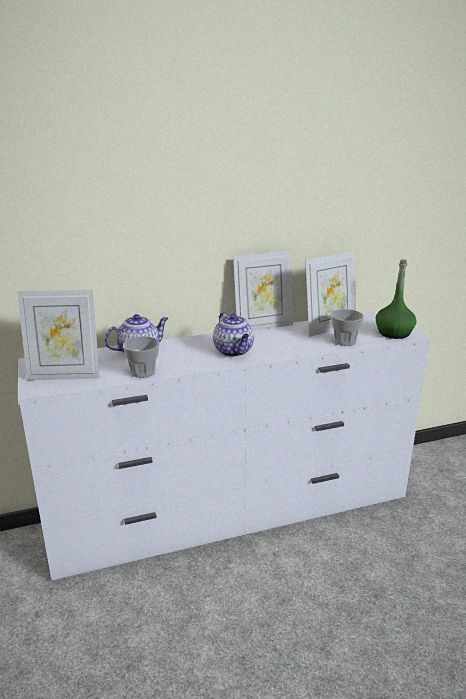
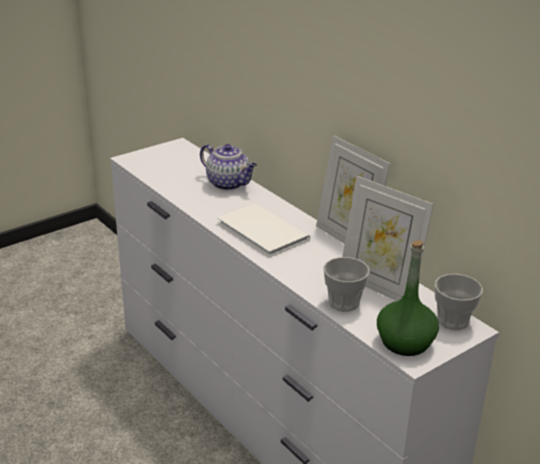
camera: 70 degrees right, 5 degrees up
(65, 375) = (160, 163): picture frame -> none
(143, 372) = (185, 195): cup -> cup (453, 321)
(234, 351) = (262, 233): teapot -> white book

